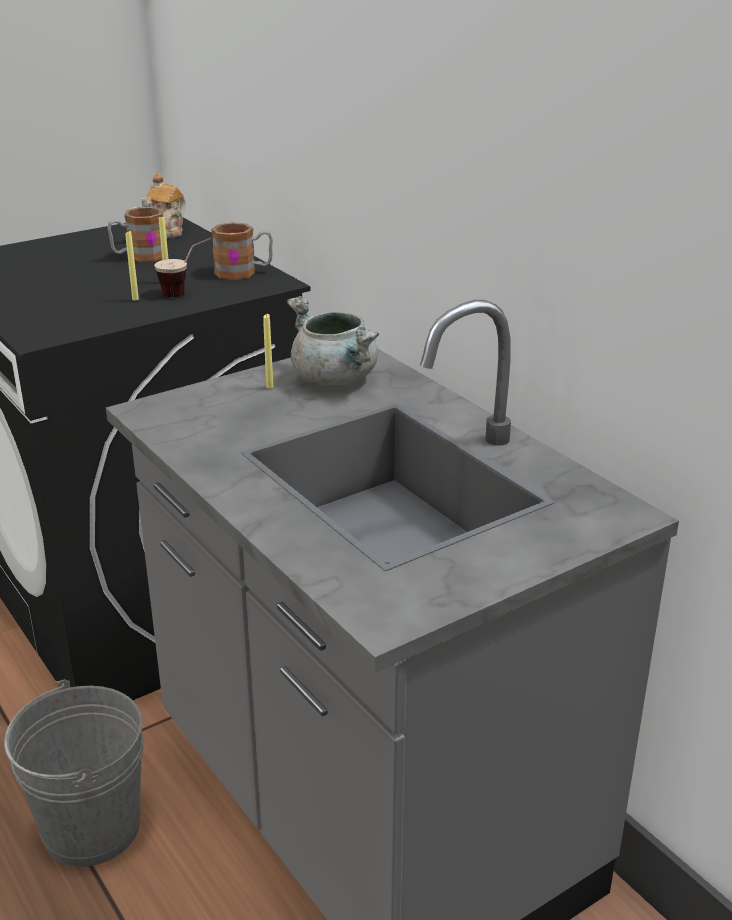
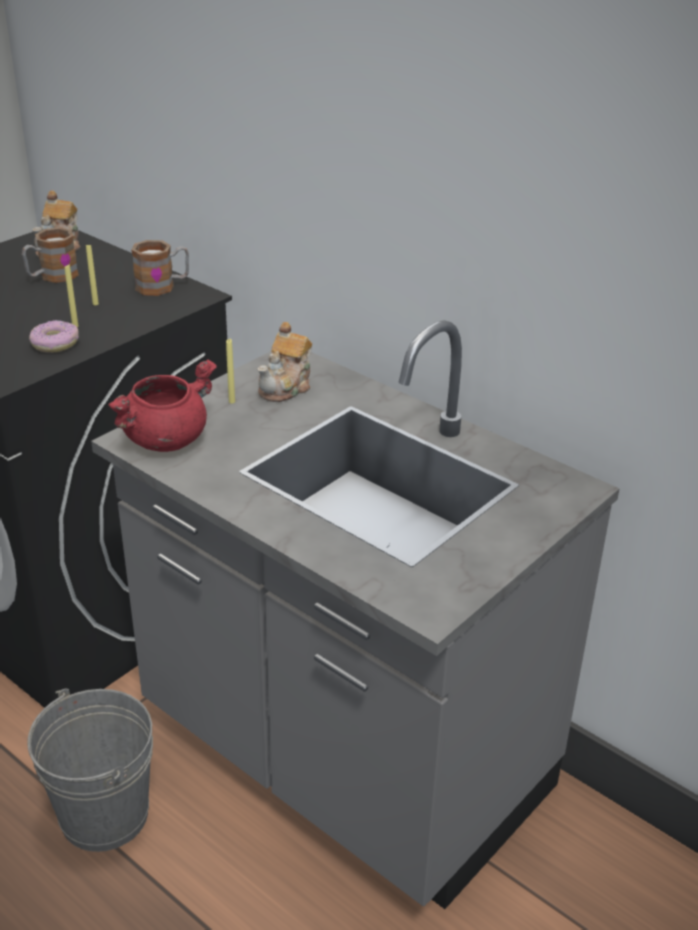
camera: 15 degrees left, 5 degrees up
(106, 312) = (54, 343): none -> donut
(181, 414) = (165, 439): none -> red cooking pot
(186, 292) = (120, 314): cup -> none
(335, 379) = (287, 387): grey cooking pot -> teapot

